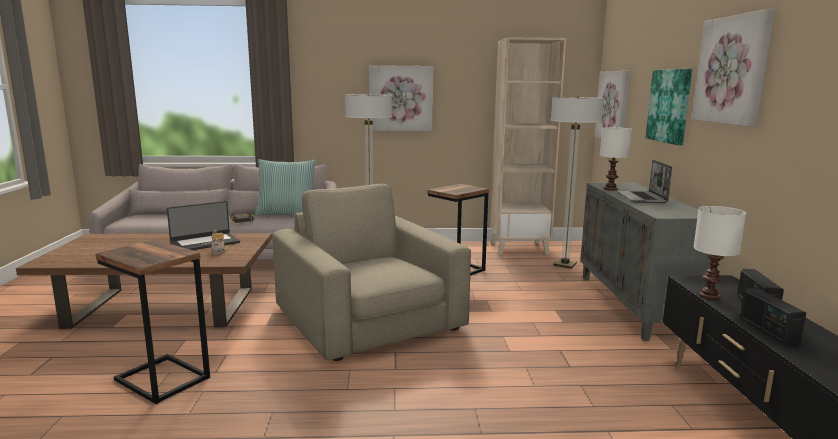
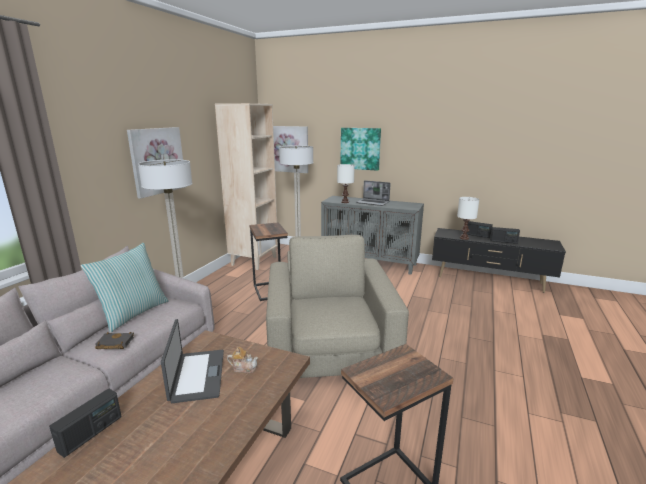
camera: 65 degrees left, 5 degrees up
(141, 236) = (91, 433): none -> radio
(370, 319) = (331, 344): beige armchair -> beige armchair turned 90 degrees clockwise
(732, 70) = (418, 130): picture -> none

